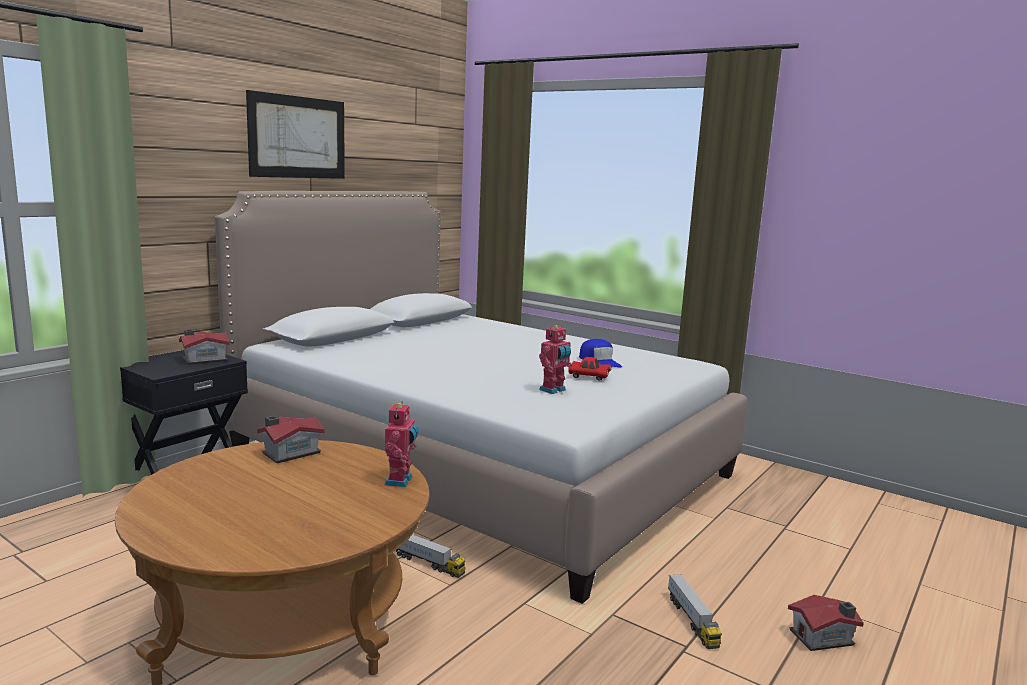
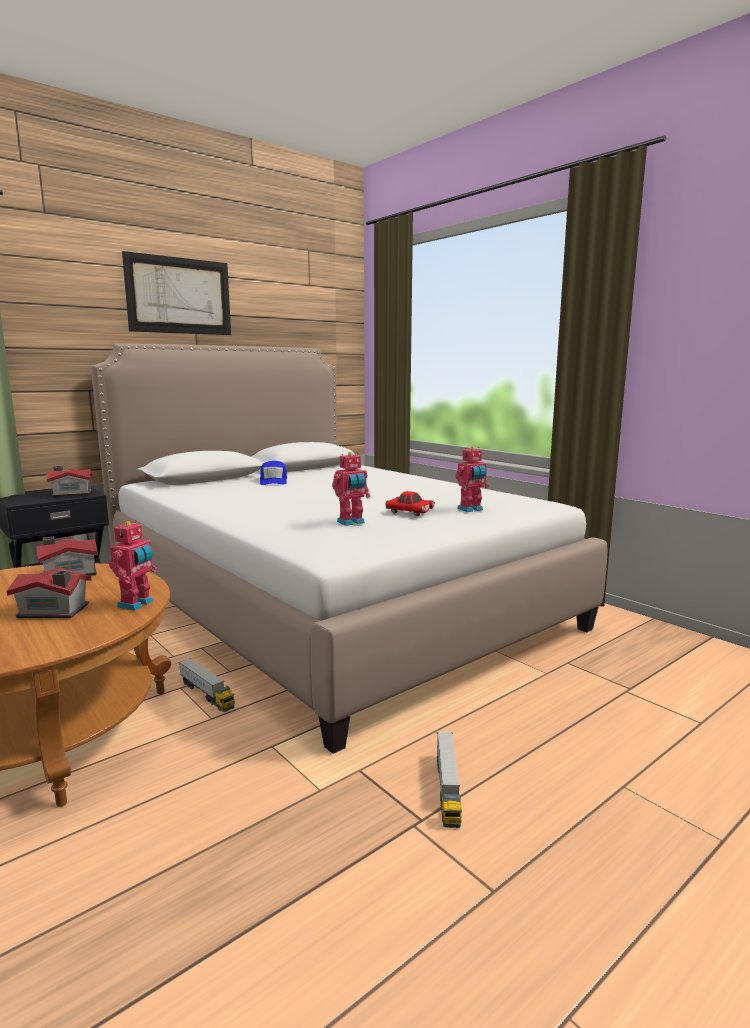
camera: 15 degrees right, 0 degrees up
(599, 362) = (437, 500): blue cap -> blue cap (273, 481)
(639, 372) = (471, 509): none -> toy robot
(823, 638) = (606, 833): toy house -> toy house (54, 611)

